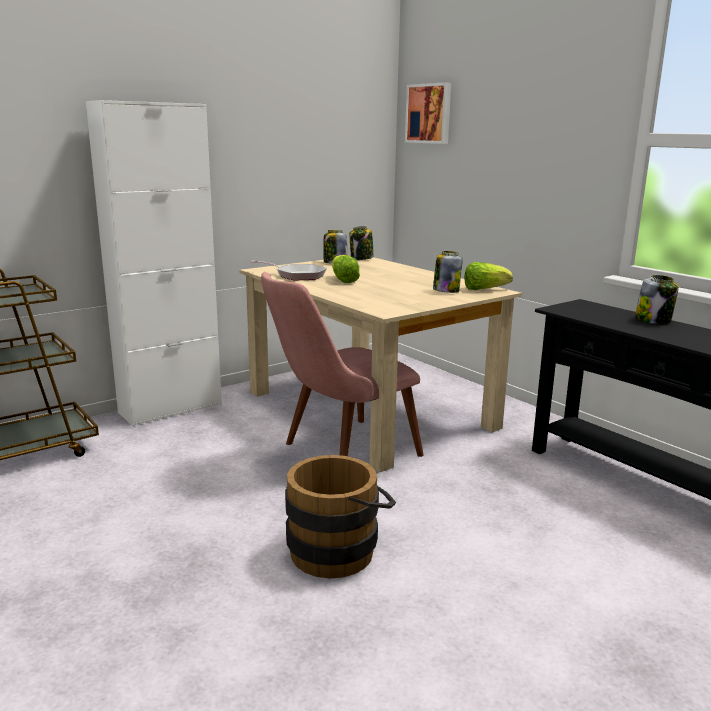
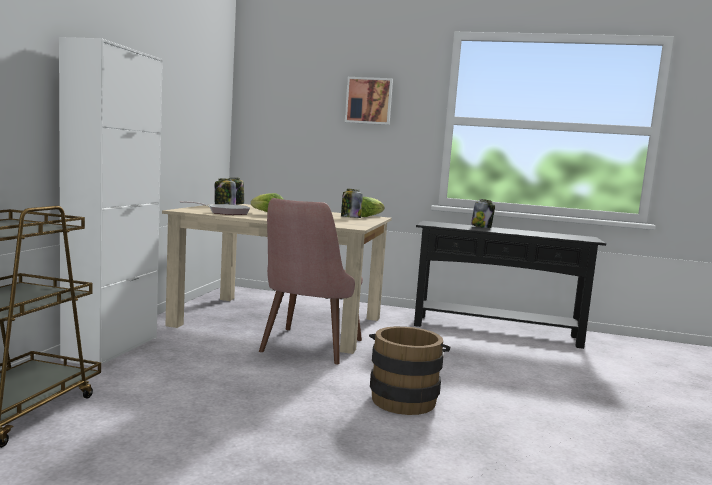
camera: 40 degrees left, 10 degrees down
(429, 113) = (269, 94): picture -> picture (369, 101)

